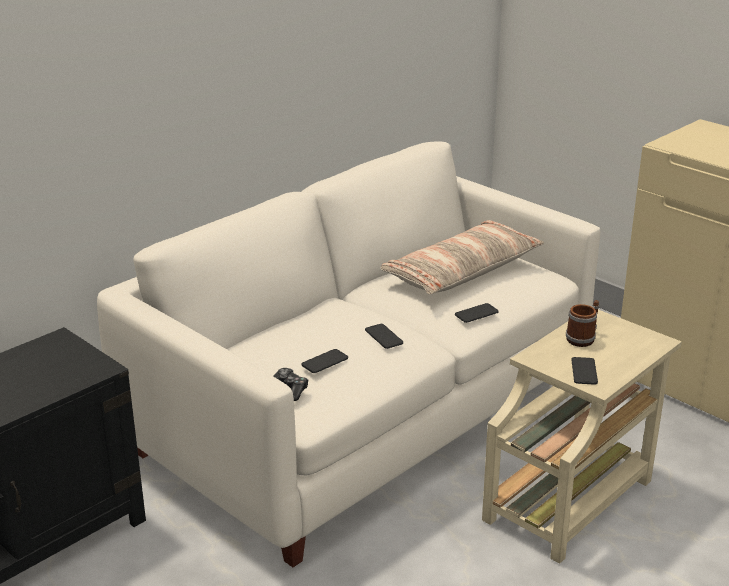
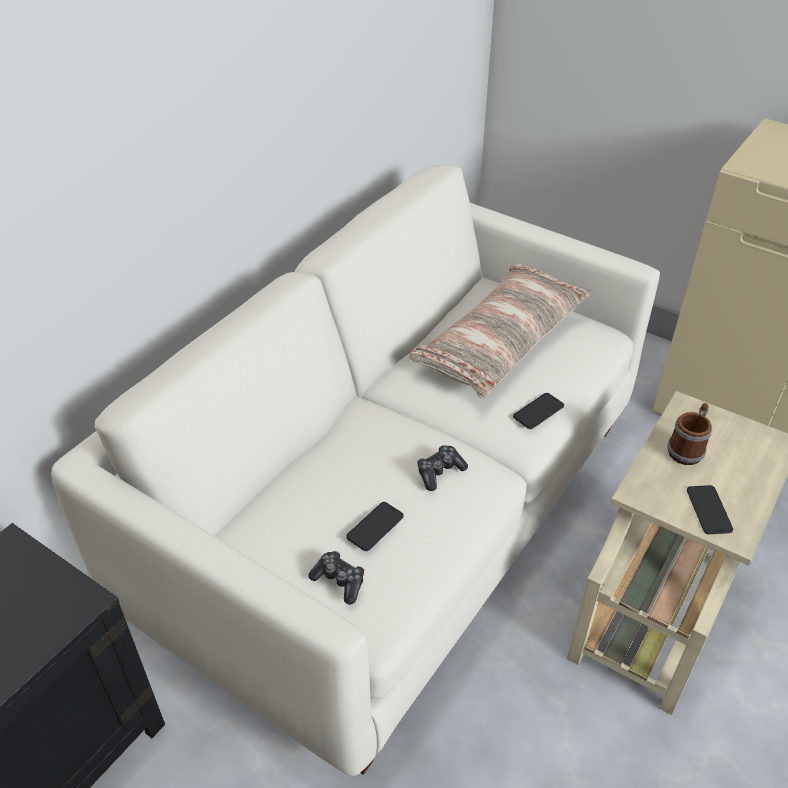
camera: 10 degrees left, 15 degrees up
(383, 336) = (439, 472): phone -> game controller

